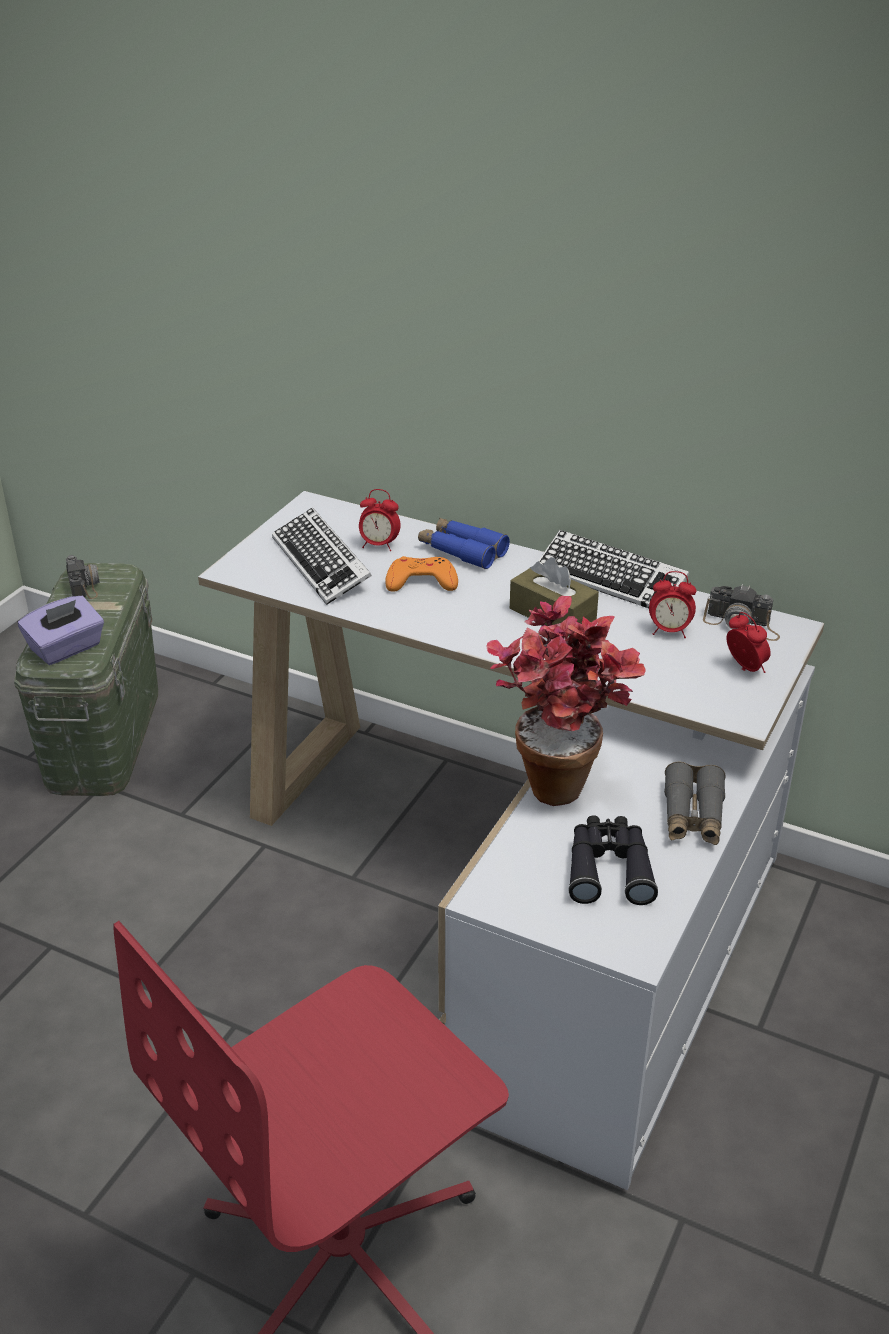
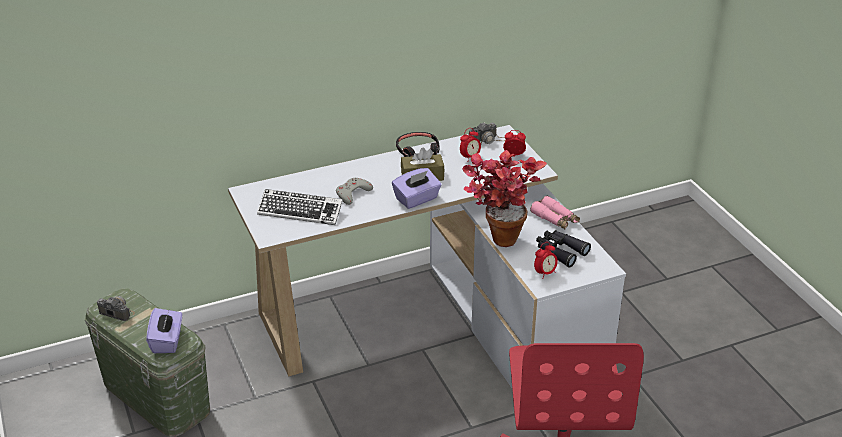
camera: 50 degrees left, 0 degrees up
(379, 545) = (308, 190): alarm clock -> alarm clock (545, 273)
(421, 581) = (352, 193): orange game controller -> grey game controller
(462, 551) = (344, 173): blue binoculars -> none
(485, 639) = (417, 199): none -> purple tissue box
(610, 579) = (418, 151): keyboard -> black headphones
(693, 815) = (555, 219): grey binoculars -> pink binoculars

